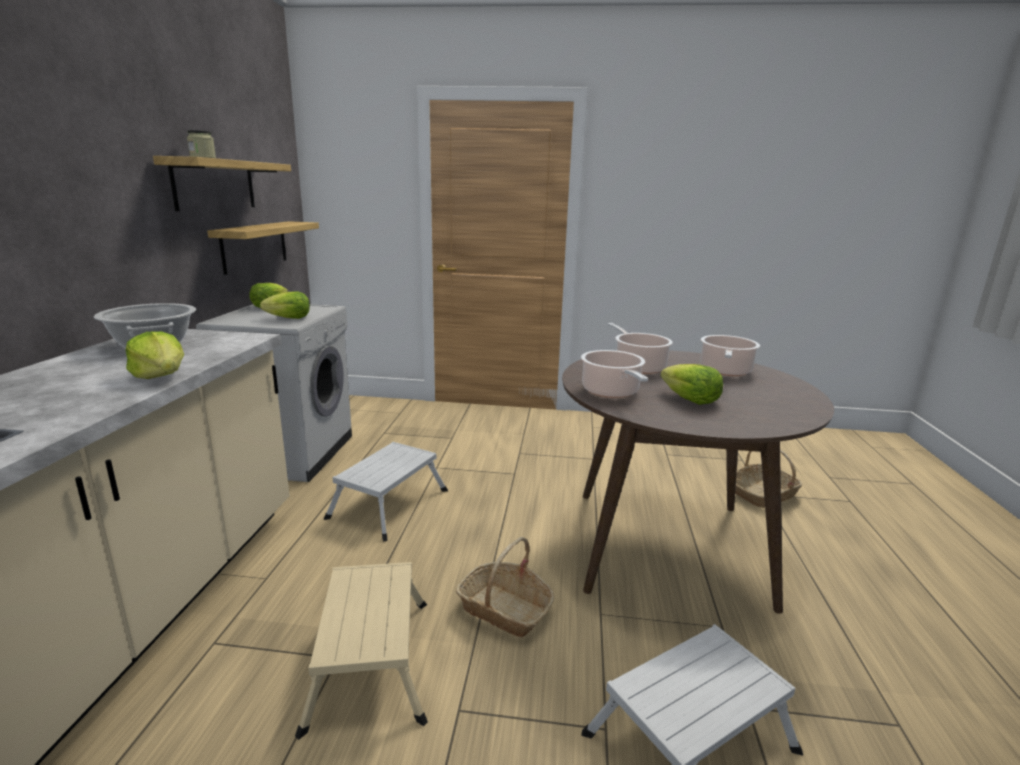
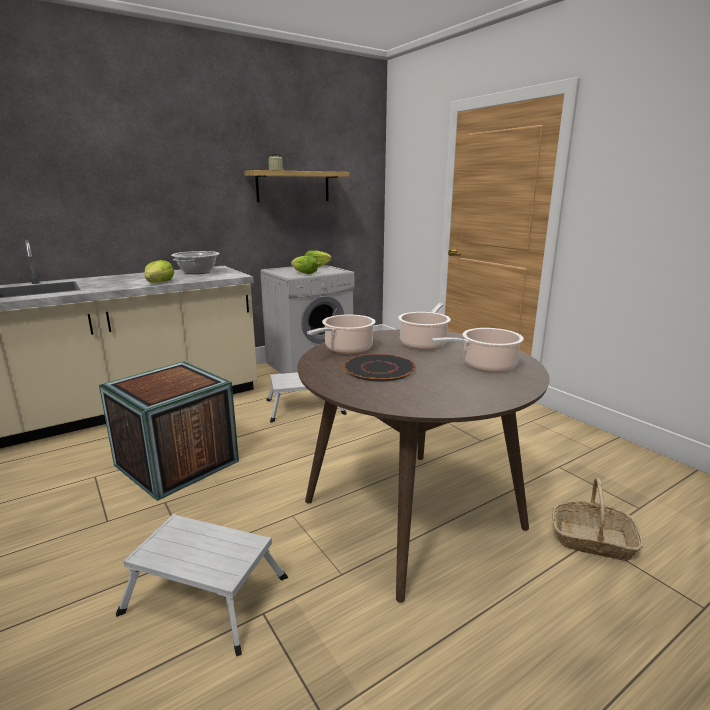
camera: 50 degrees right, 0 degrees up
(255, 246) = (325, 227): shelf -> none
(370, 660) = (176, 463): beige step ladder -> crate
(505, 609) = (256, 481): basket -> none
(690, 400) = (379, 369): lettuce -> black plate

